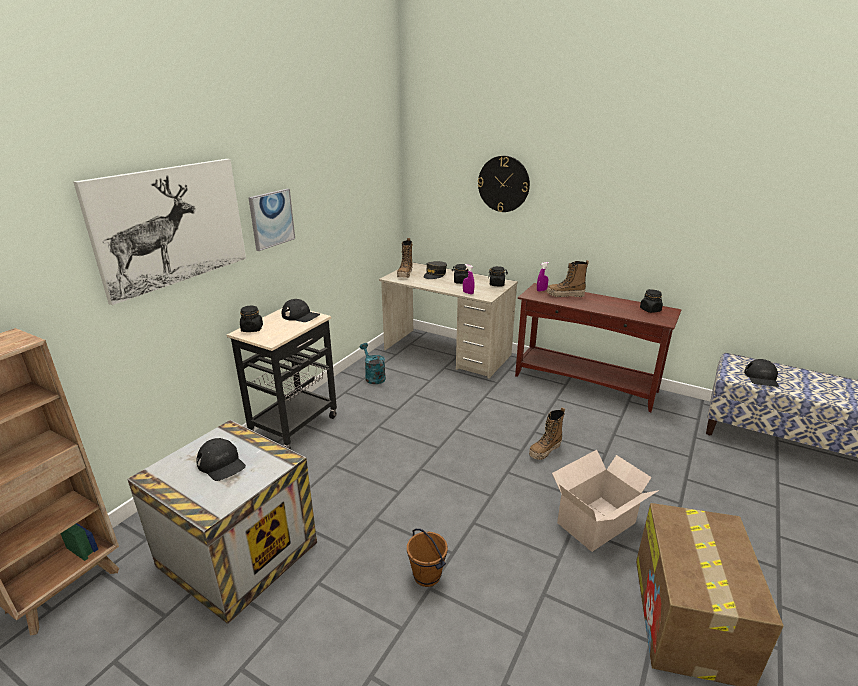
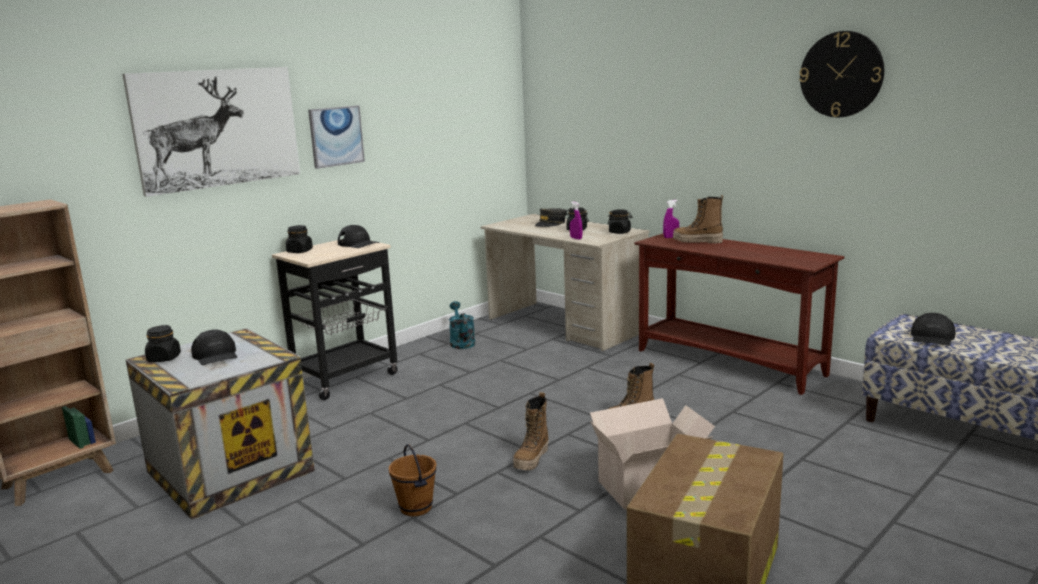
camera: 15 degrees right, 10 degrees down
(405, 274) = (515, 223): boot -> boot (532, 459)
(503, 184) = (628, 108): wall clock -> wall clock (841, 74)
(650, 310) = (798, 255): black jar -> black jar (164, 358)

